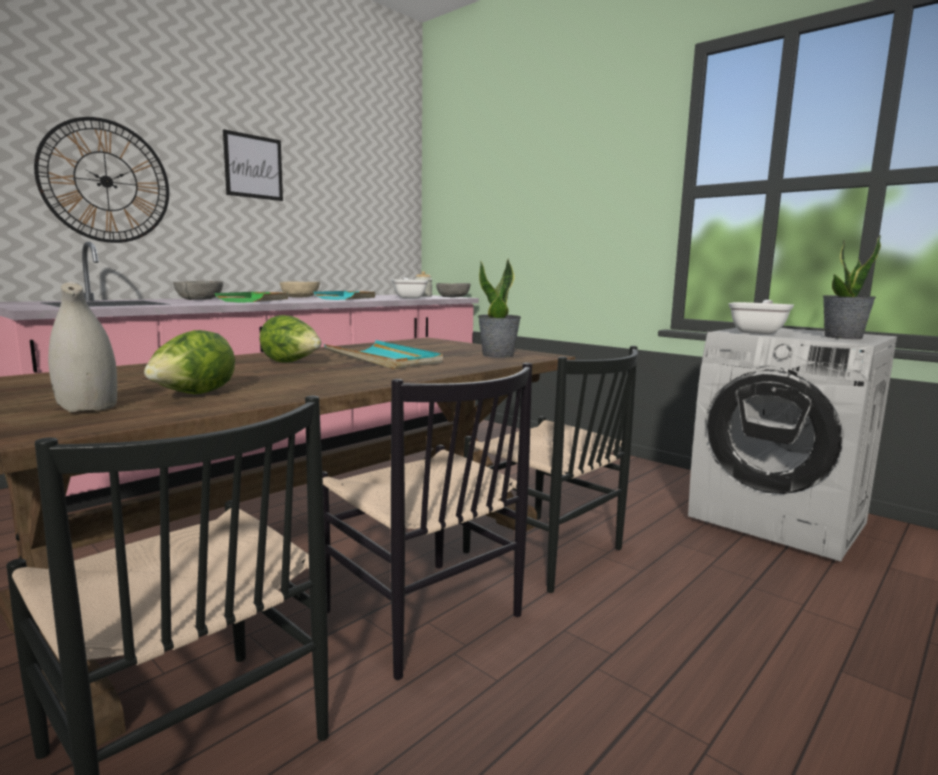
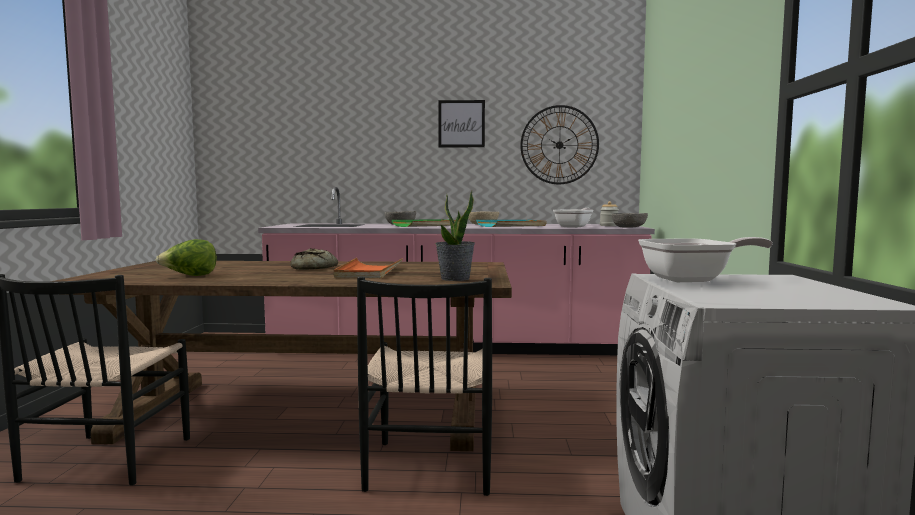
camera: 50 degrees right, 5 degrees down
(87, 409) = (141, 275): white vase -> none
(106, 181) = (359, 147): wall clock -> wall clock (559, 145)
(292, 363) = (314, 268): lettuce -> bread
(383, 359) = (369, 272): turquoise tray -> orange tray
(426, 618) = (277, 465): black chair -> none
(843, 337) = (773, 297): potted plant -> none

